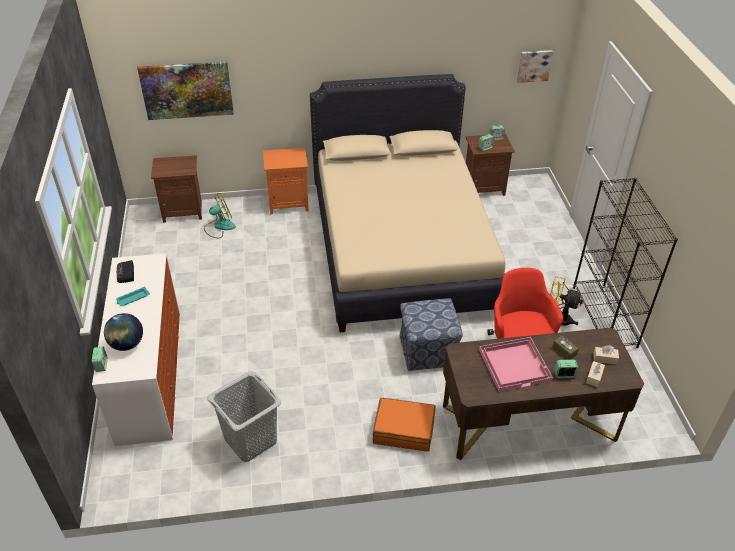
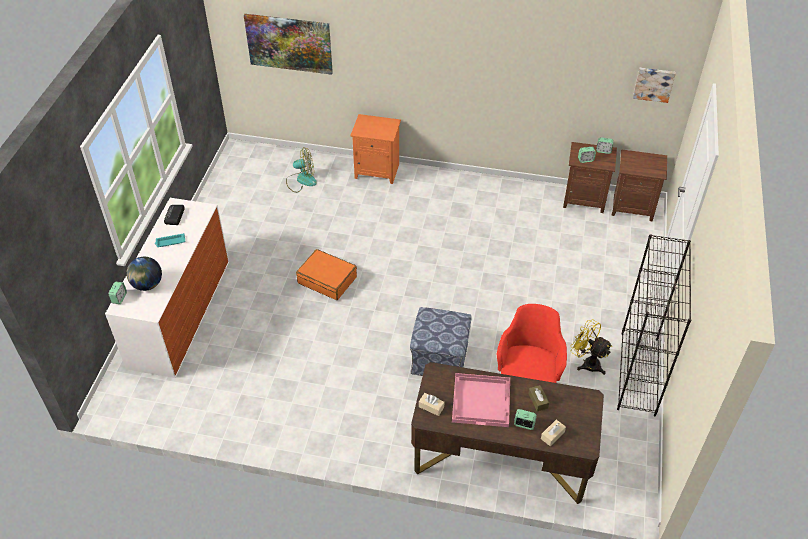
camera: 20 degrees right, 5 degrees up
(183, 211) = (275, 156): brown nightstand -> brown nightstand (632, 207)
(250, 440) = (239, 398): grey laundry basket -> none
(401, 249) = (464, 247): beige bed -> none
(404, 430) = (379, 430): orange suitcase -> orange suitcase (327, 280)
(605, 359) = (574, 420): beige tissue box -> beige tissue box (431, 407)

